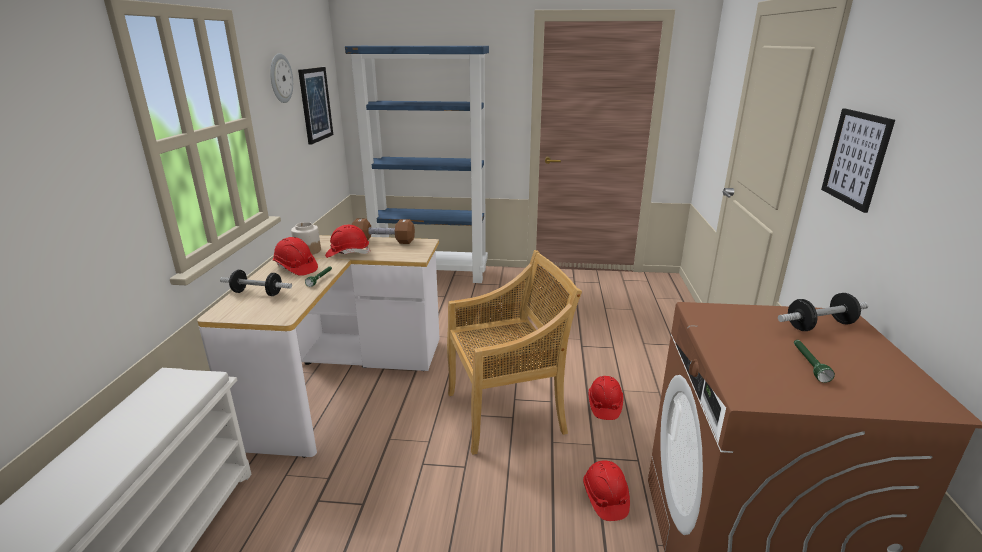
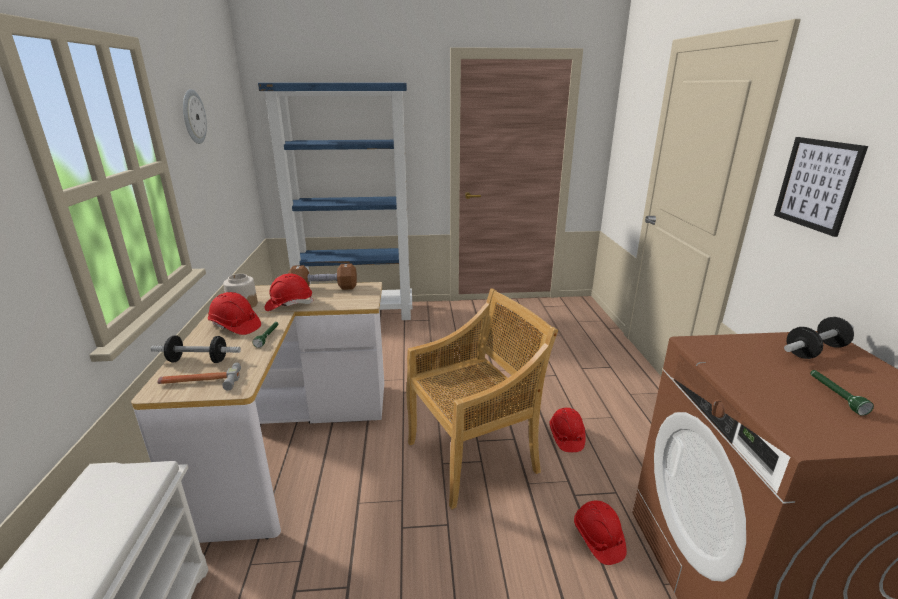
camera: 10 degrees left, 0 degrees up
(254, 310) = (200, 382): none -> hammer
(315, 104) = (228, 145): picture -> none

